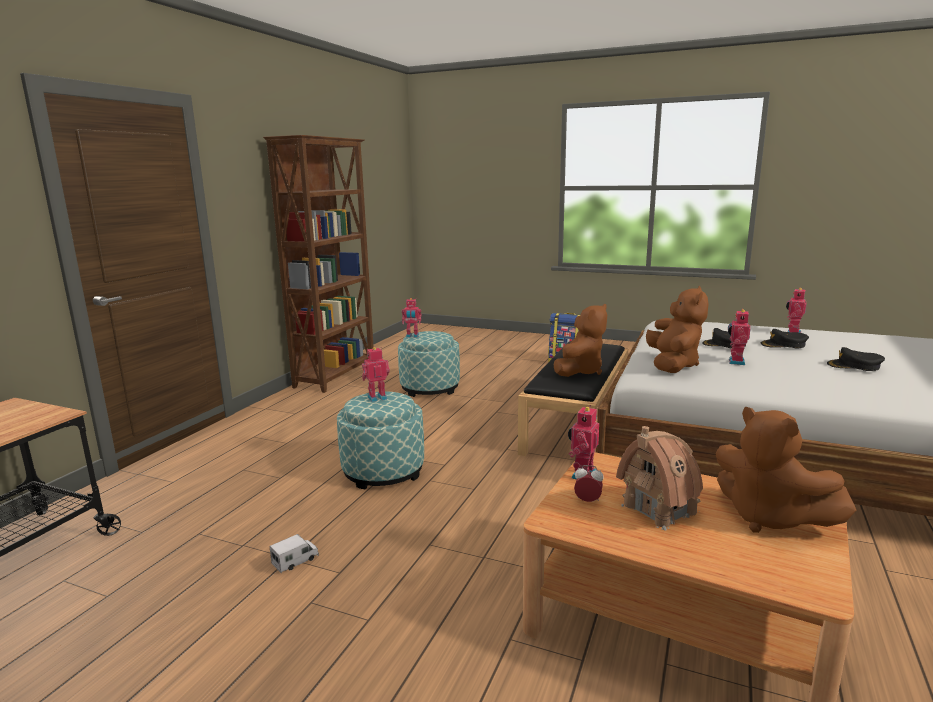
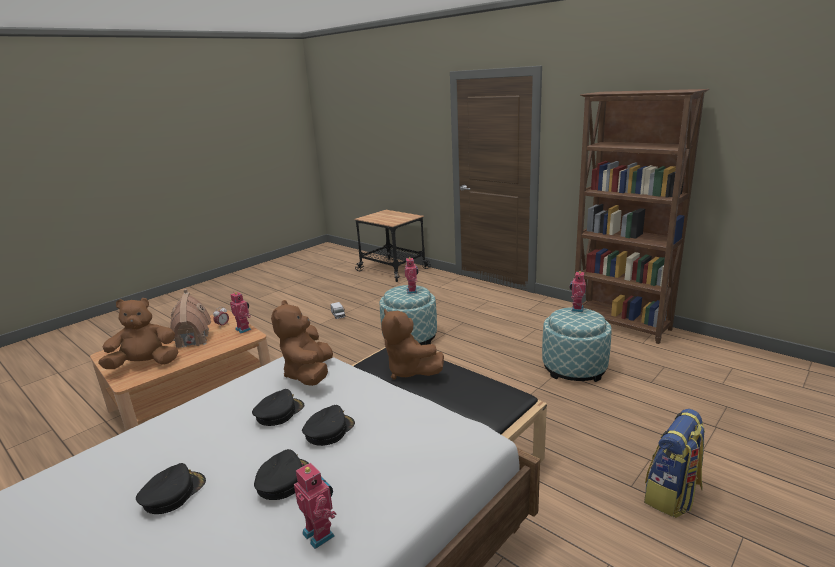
camera: 110 degrees right, 5 degrees up
(673, 365) = (309, 374): brown plush toy -> brown plush toy turned 60 degrees clockwise
(735, 362) = (279, 412): toy robot -> black cap

